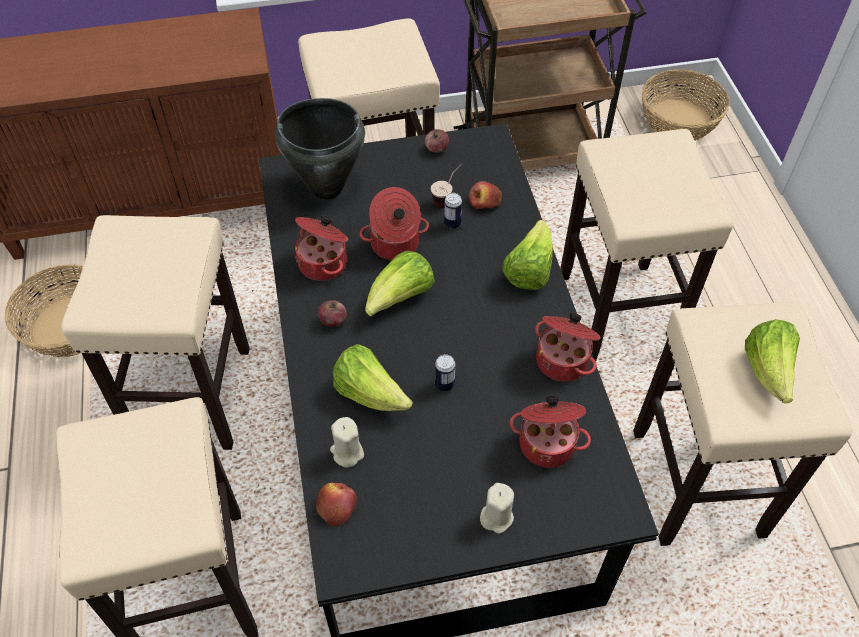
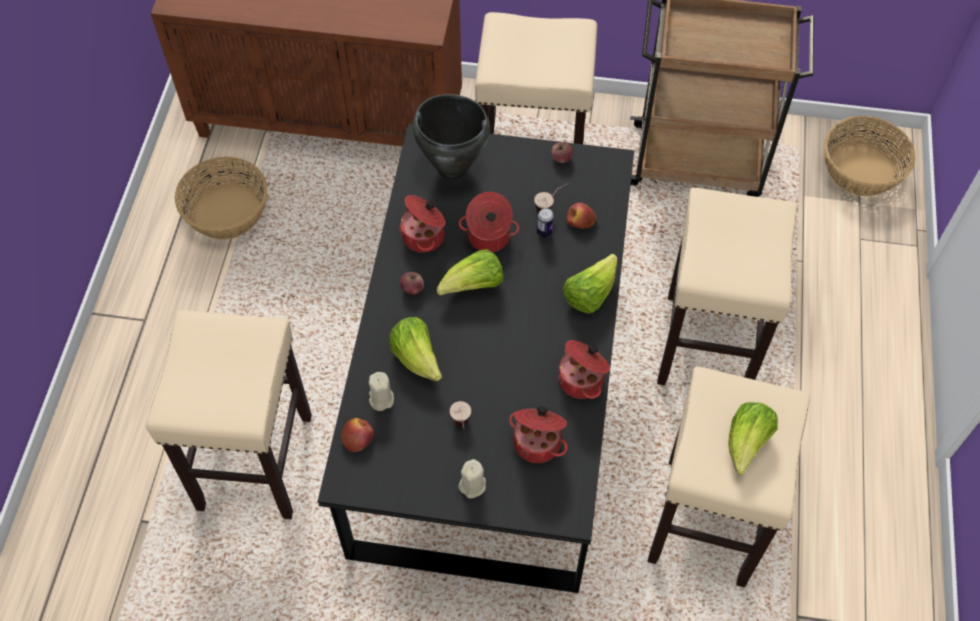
camera: 20 degrees right, 5 degrees up
(192, 395) = (306, 304): beige stool -> none
(444, 384) = (478, 369): can -> none
(455, 455) = (462, 428): none -> cup

